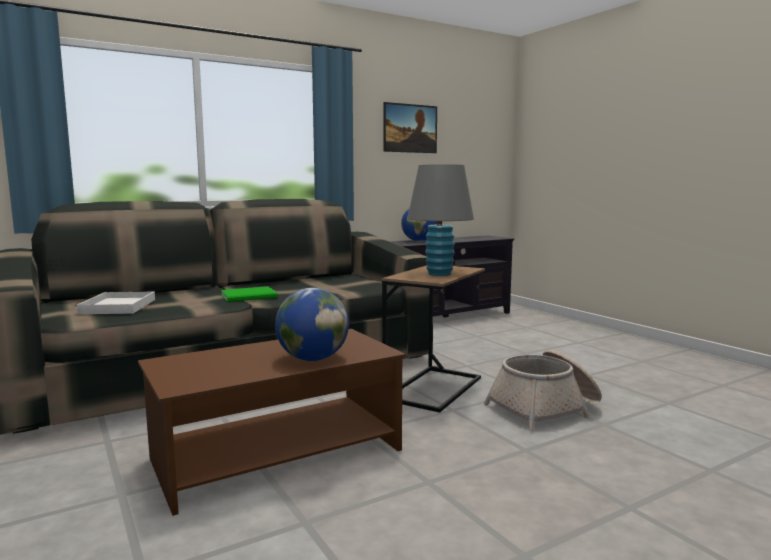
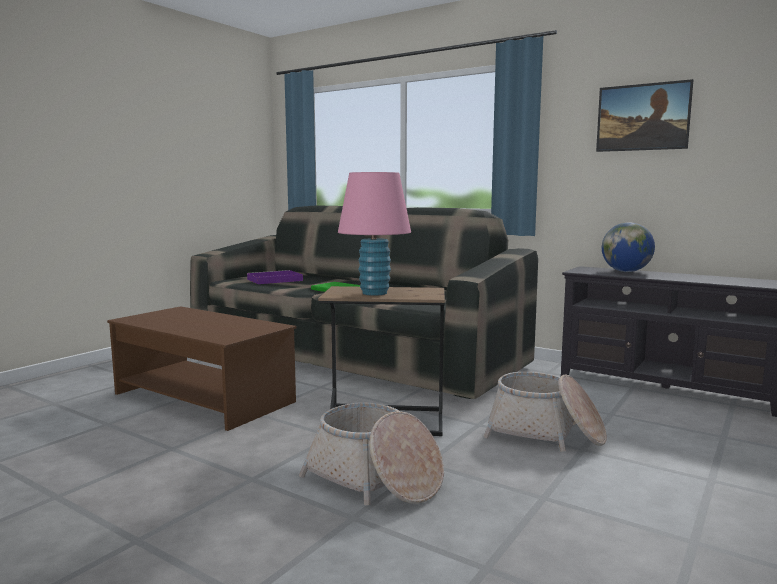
camera: 65 degrees right, 0 degrees up
(118, 307) = (273, 280): white tray -> purple tray
(312, 359) = (196, 329): globe -> none
(439, 274) = (374, 293): grey table lamp -> pink table lamp
(496, 354) = (545, 433): none -> basket

